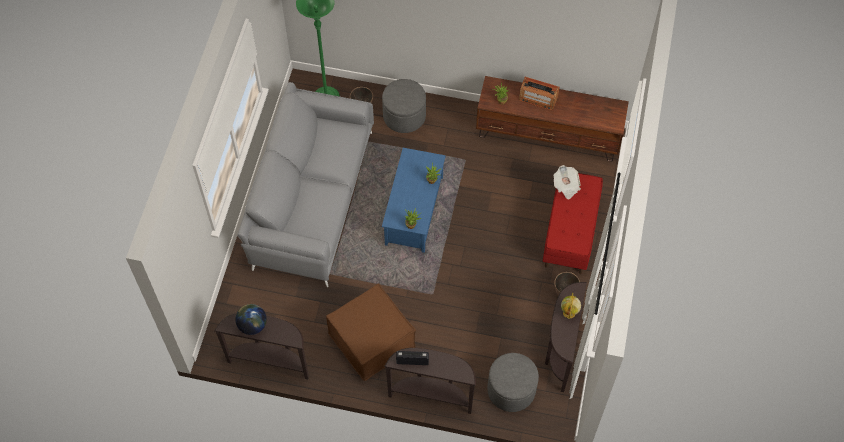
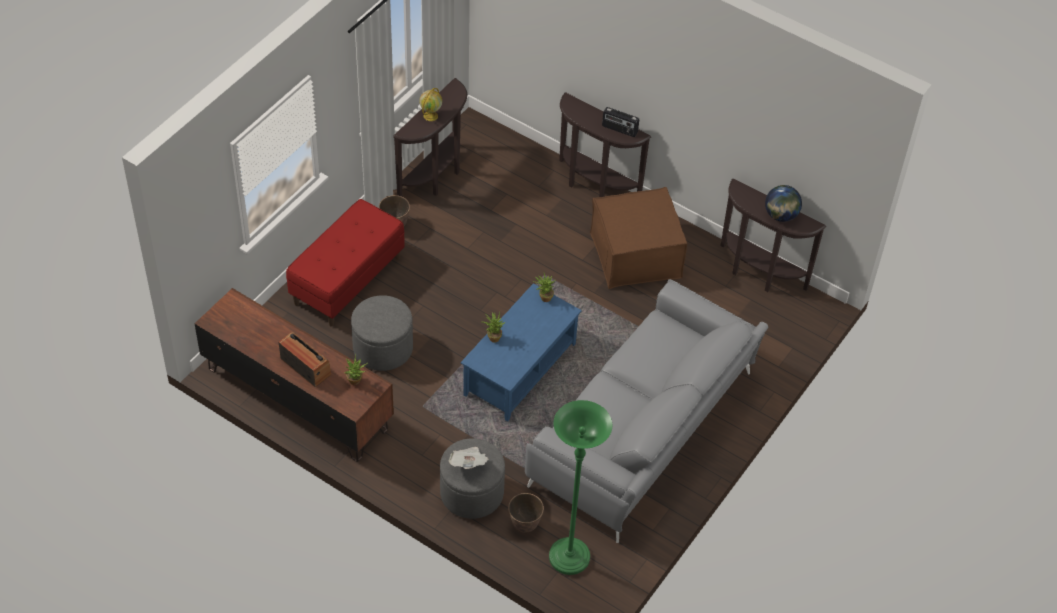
camera: 160 degrees left, 10 degrees down
(511, 390) = (507, 163): grey ottoman -> grey ottoman (383, 348)
(566, 186) = (336, 273): newspaper -> newspaper (468, 463)

